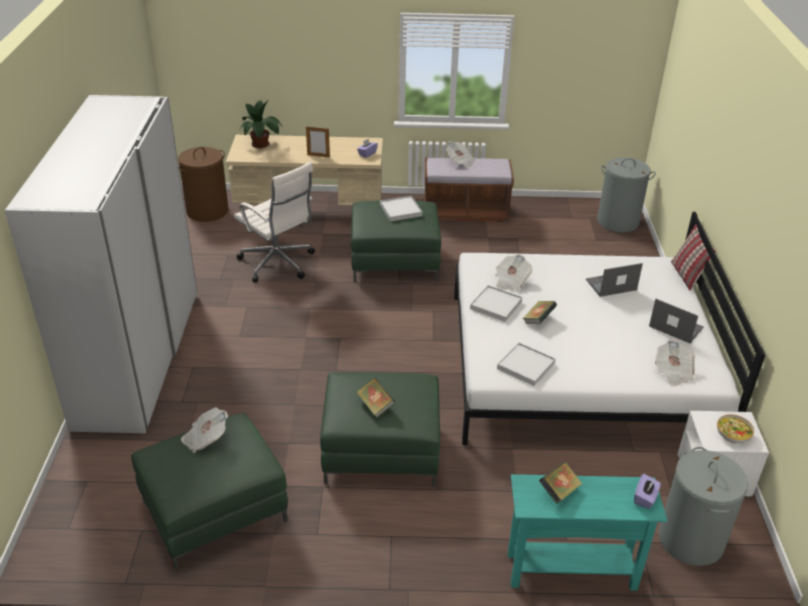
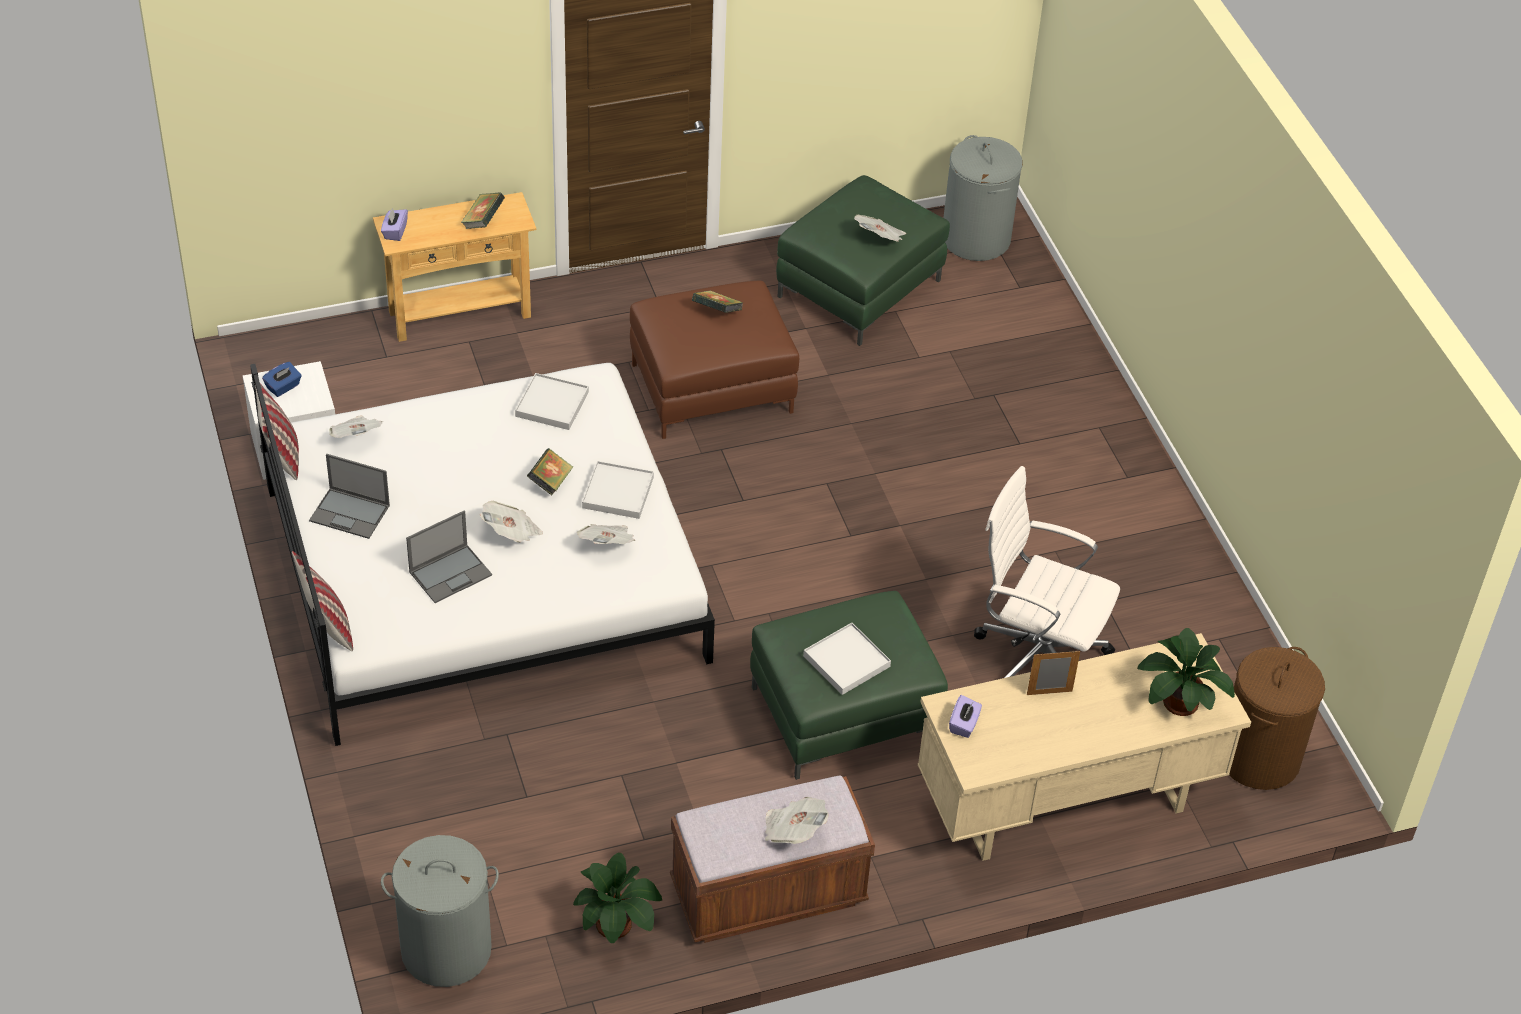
camera: 160 degrees right, 10 degrees up
(138, 356) = (1104, 441): white wardrobe -> none
(381, 452) = (711, 388): green ottoman -> brown ottoman
(538, 215) = (616, 926): none -> potted plant
(569, 297) = (512, 533): none -> newspaper
(571, 571) = (460, 314): turquoise console table -> beige console table
(690, 539) = (330, 370): grey laundry basket -> grey laundry basket (976, 239)
(728, 373) = (281, 454): none -> pillow
(733, 435) = (283, 387): bowl -> blue tissue box

